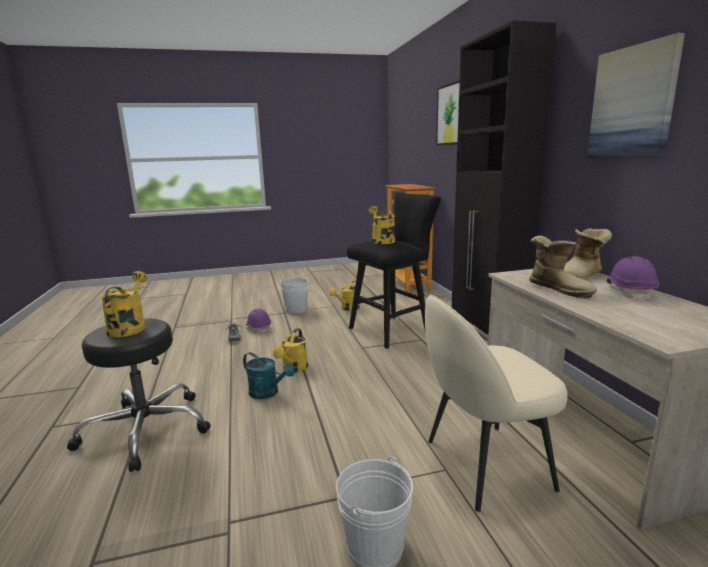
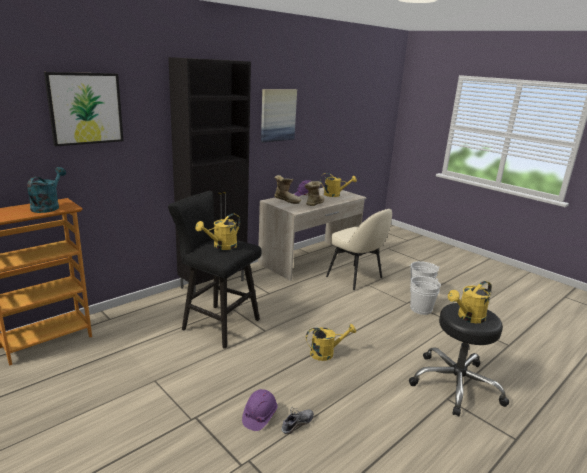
camera: 120 degrees left, 5 degrees up
(268, 393) = (367, 351): turquoise watering can -> turquoise watering can (48, 207)
(296, 309) = (179, 410): white bucket -> white bucket (421, 309)
(348, 308) = (161, 366): yellow watering can -> yellow watering can (335, 195)

